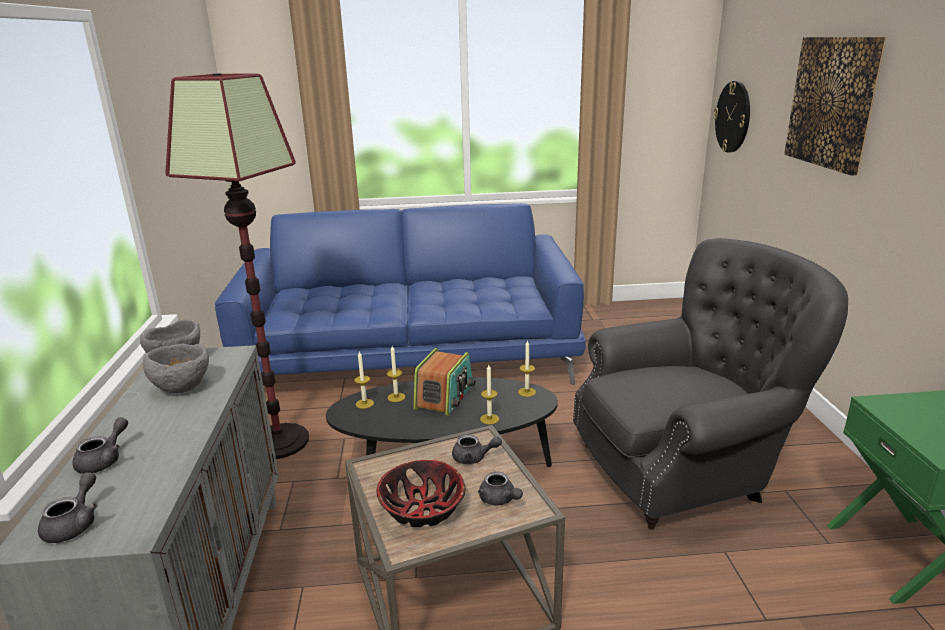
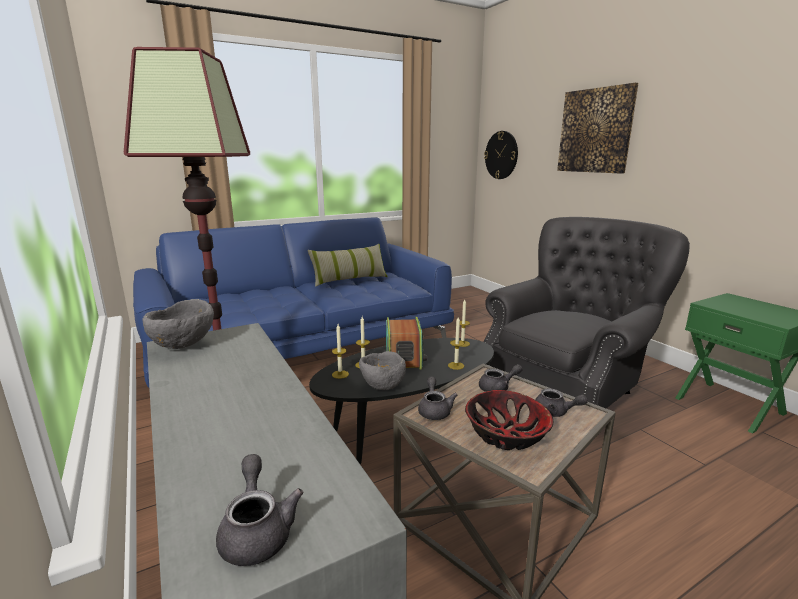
camera: 25 degrees left, 5 degrees down
(105, 460) = (209, 450): grey teapot -> grey teapot (434, 410)
(183, 387) = (221, 365): grey bowl -> grey bowl (382, 386)
(470, 283) = (349, 279): none -> pillow

